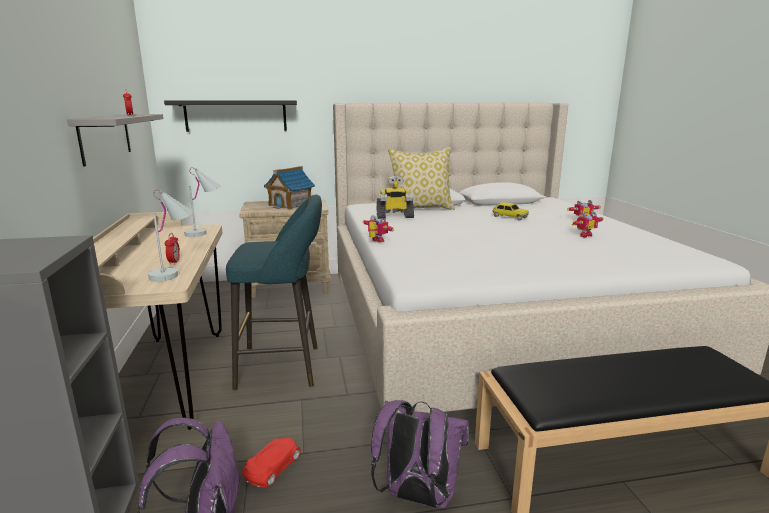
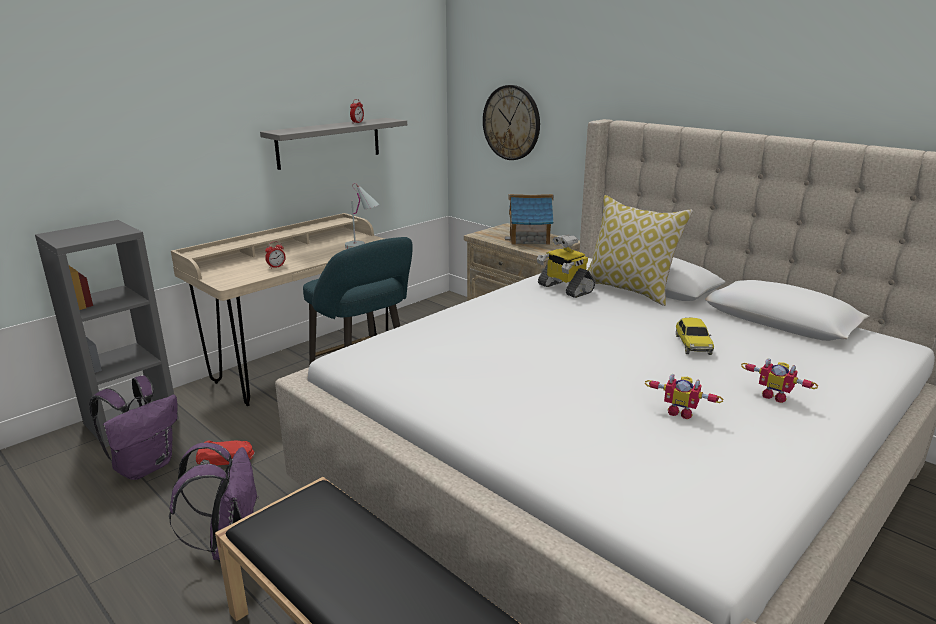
camera: 55 degrees right, 5 degrees up
(175, 273) = (252, 275): white table lamp -> none
(236, 115) = (511, 123): black shelf -> wall clock
(376, 241) = (450, 308): toy robot -> none

